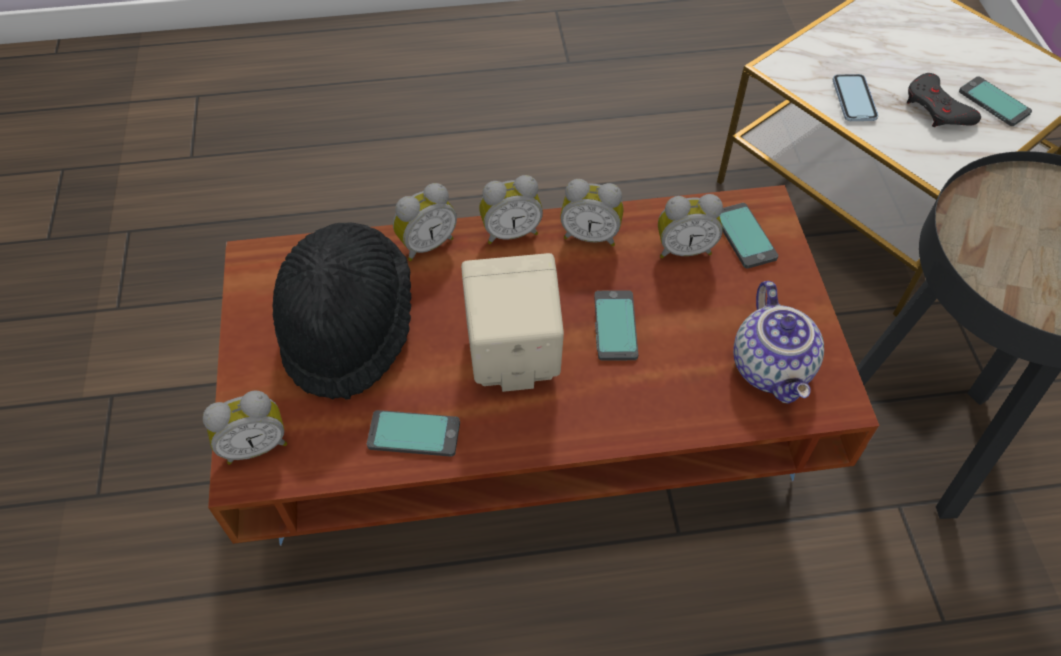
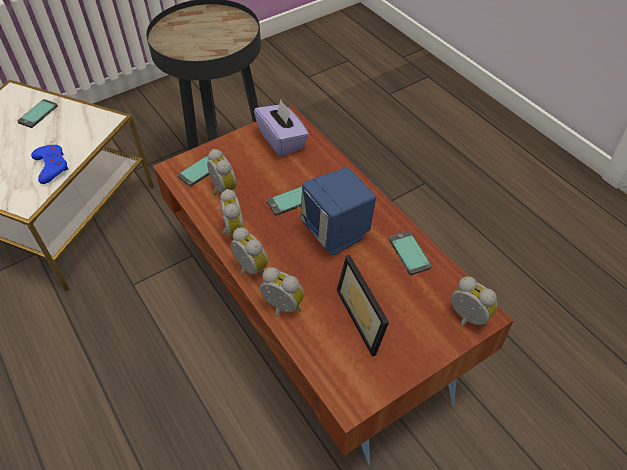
camera: 115 degrees left, 5 degrees down
(347, 328) = (367, 317): black hat -> picture frame
(513, 357) = (337, 233): beige speaker -> blue speaker
(773, 368) = (282, 141): teapot -> purple tissue box
(854, 99) = (51, 166): phone -> blue game controller
(937, 108) = (50, 133): grey game controller -> none

